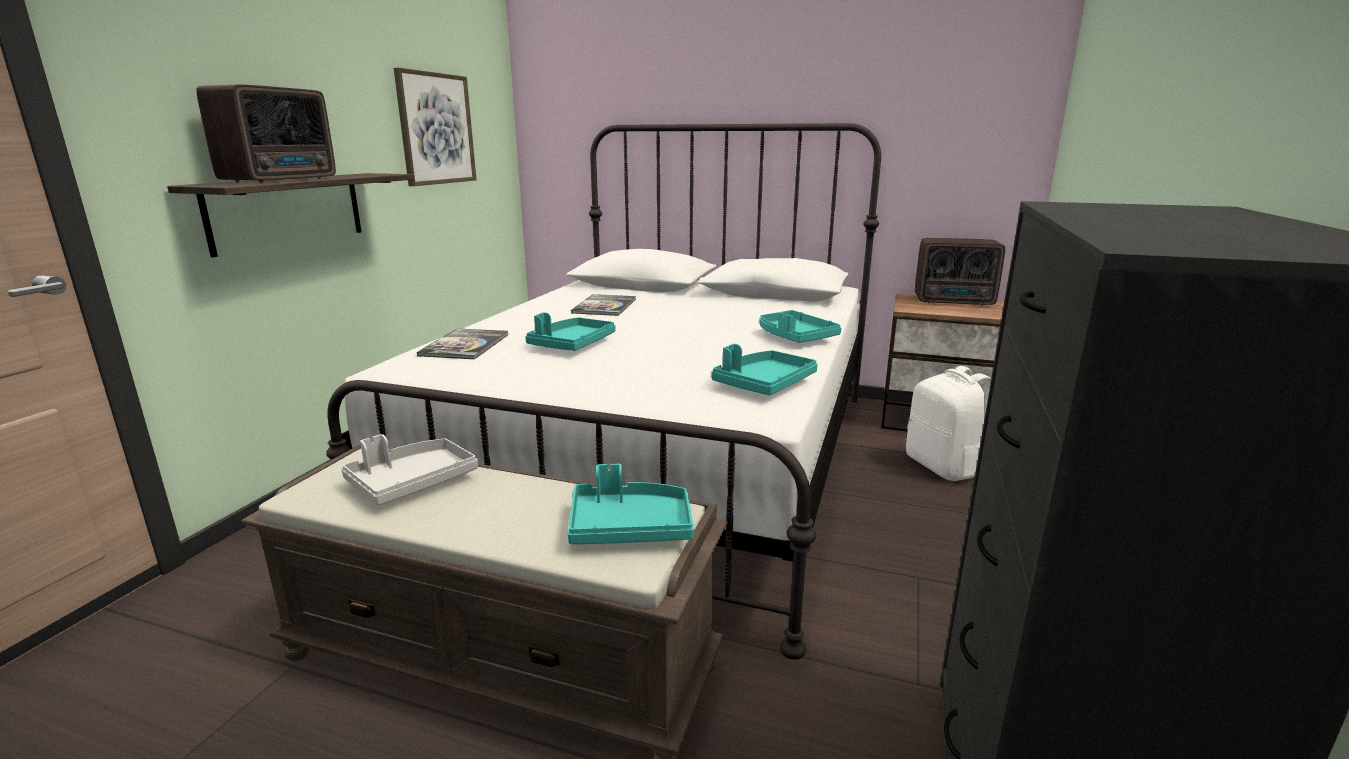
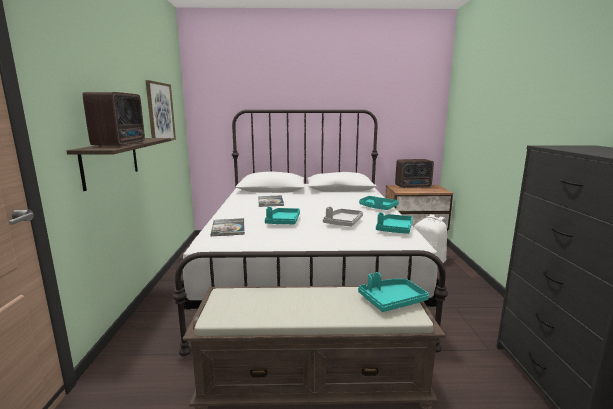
camera: 20 degrees left, 5 degrees down
(412, 483) = (265, 300): grey tray -> grey tray (343, 223)

